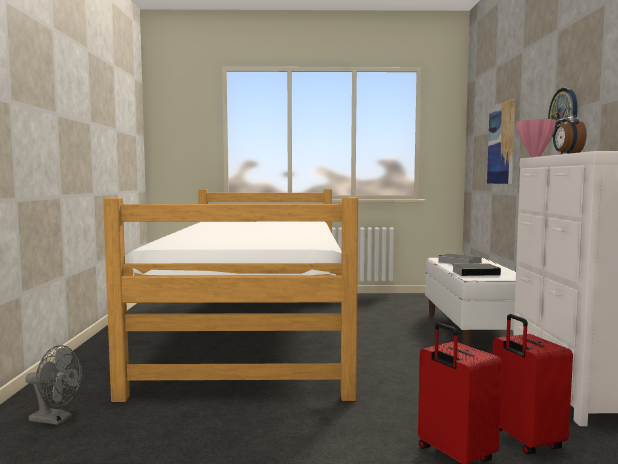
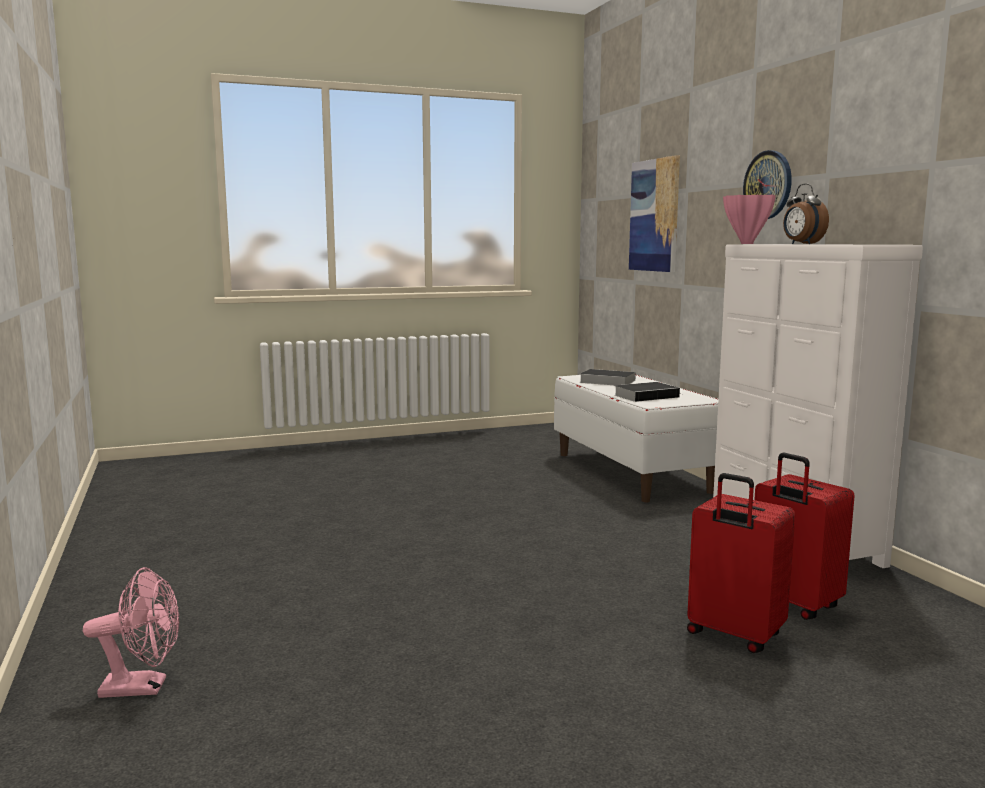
camera: 20 degrees left, 5 degrees up
(56, 419) = (144, 687): grey fan -> pink fan
(256, 333) = (342, 508): bed -> none

